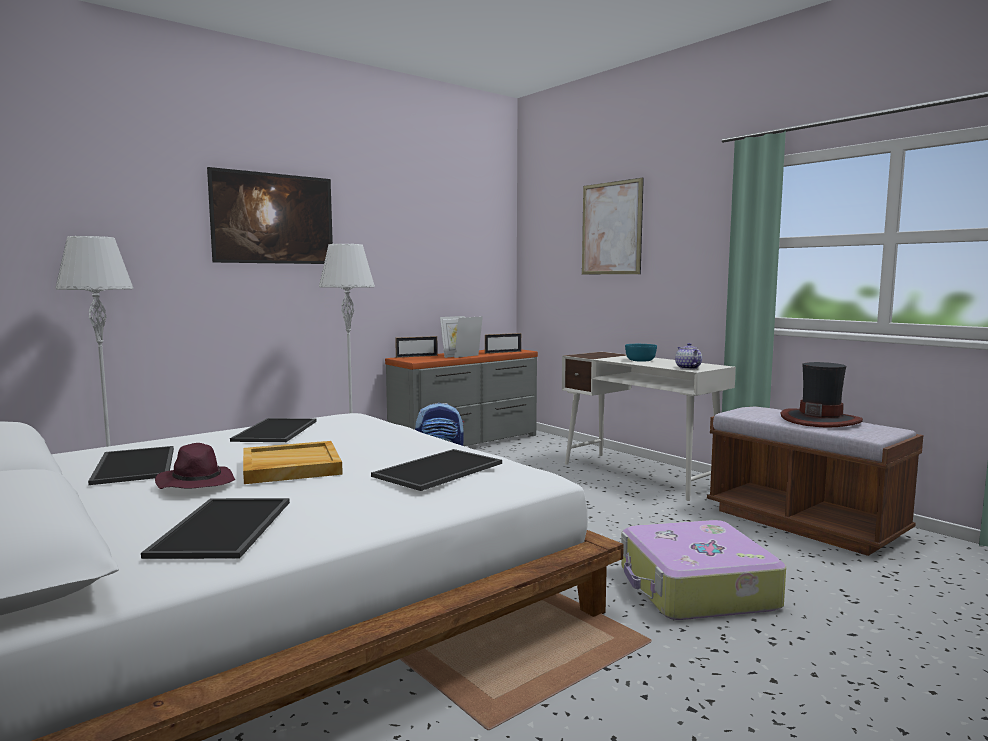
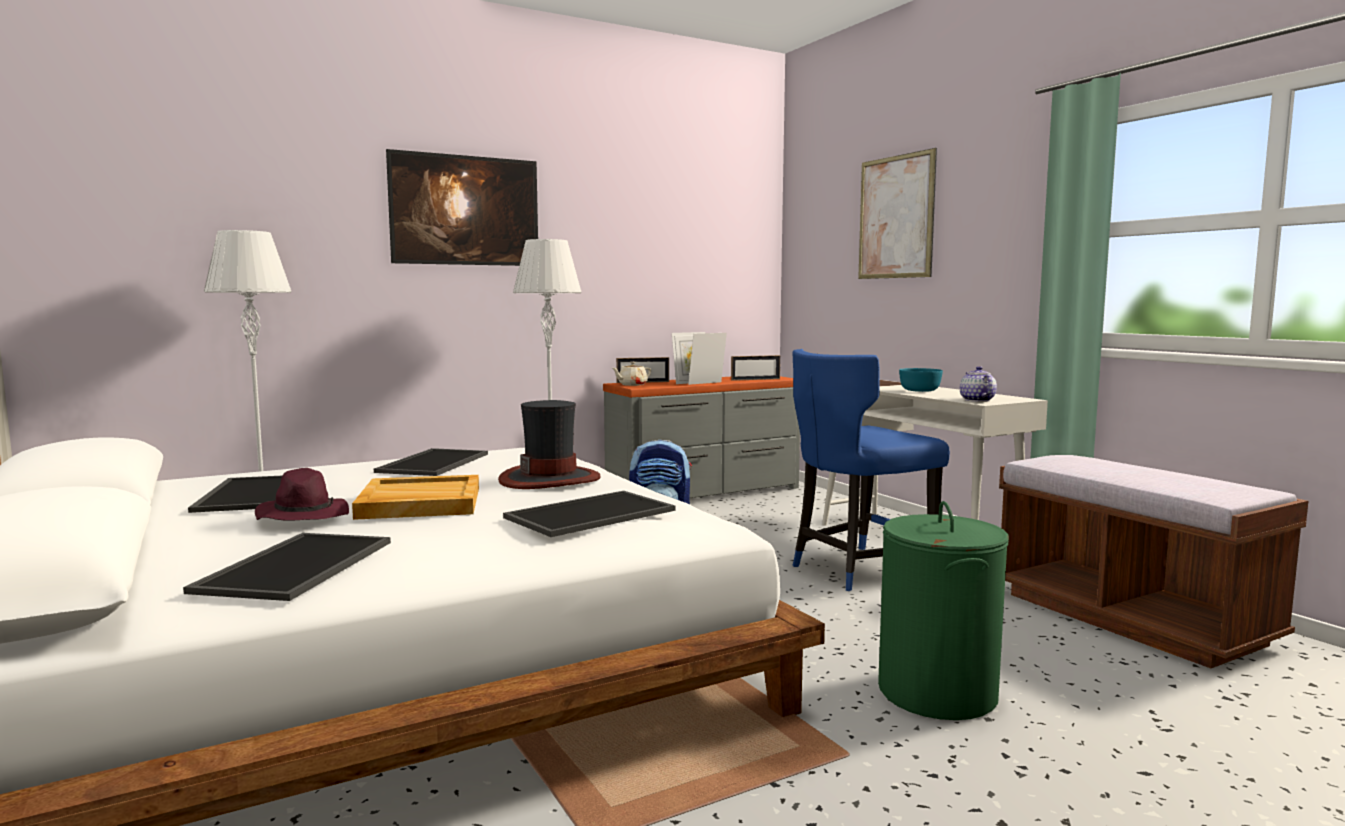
camera: 10 degrees right, 0 degrees up
(410, 359) = (632, 385): none -> beige teapot
(604, 498) = (857, 570): none -> blue chair
(695, 588) = (937, 693): suitcase -> green laundry basket
(820, 420) = (1153, 474): hat -> hat (550, 479)

